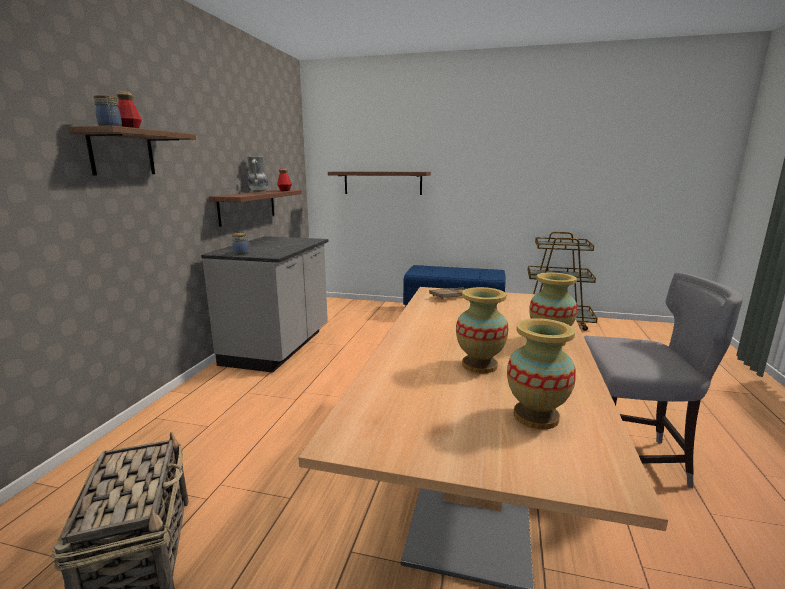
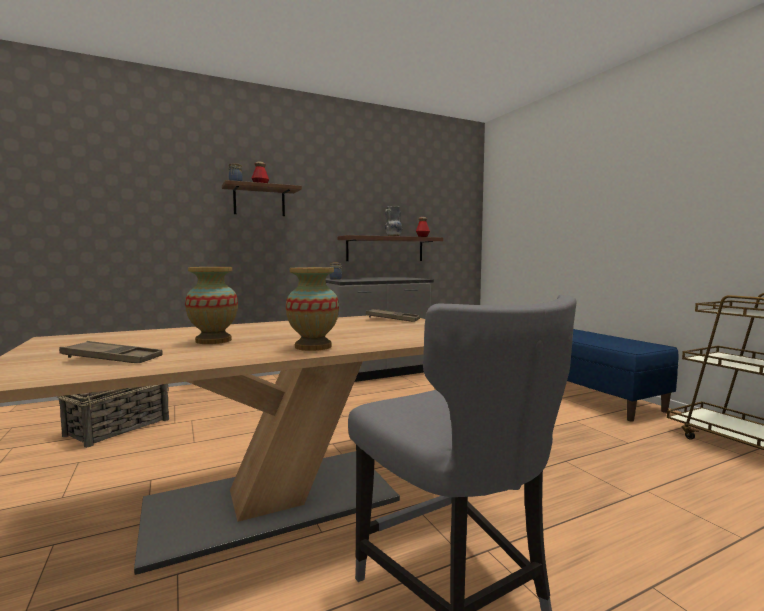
camera: 50 degrees right, 10 degrees down
(382, 183) = (541, 231): brown shelf -> none
(535, 416) = (113, 359): vase -> brown tray

